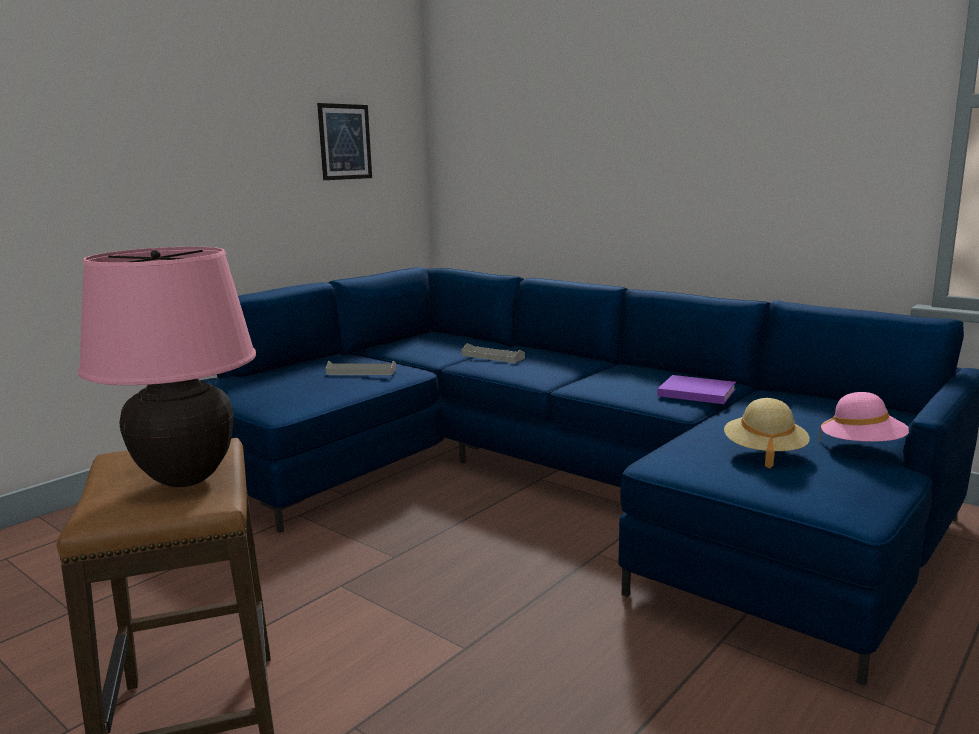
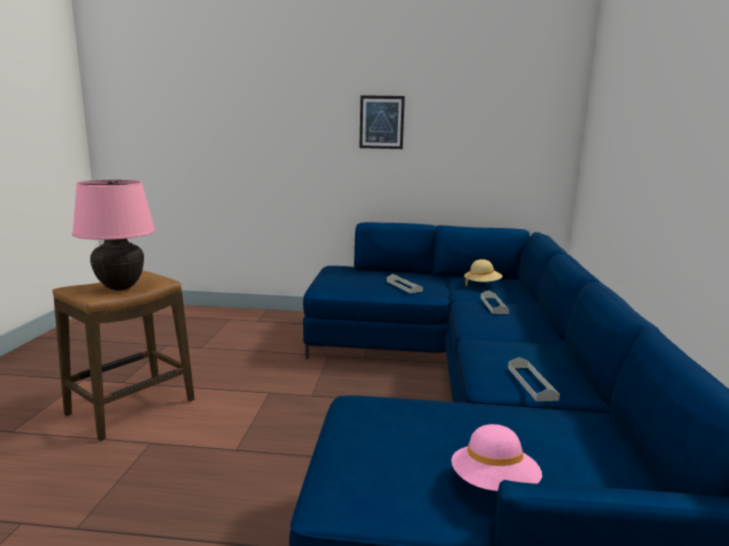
camera: 55 degrees right, 0 degrees up
(345, 142) = (494, 132): picture -> picture (381, 122)
(694, 392) = (531, 383): purple book -> grey tray
(764, 453) = (417, 436): beige hat -> beige hat (482, 284)

